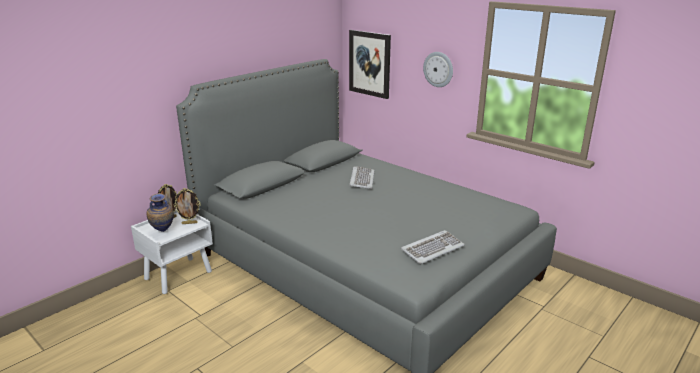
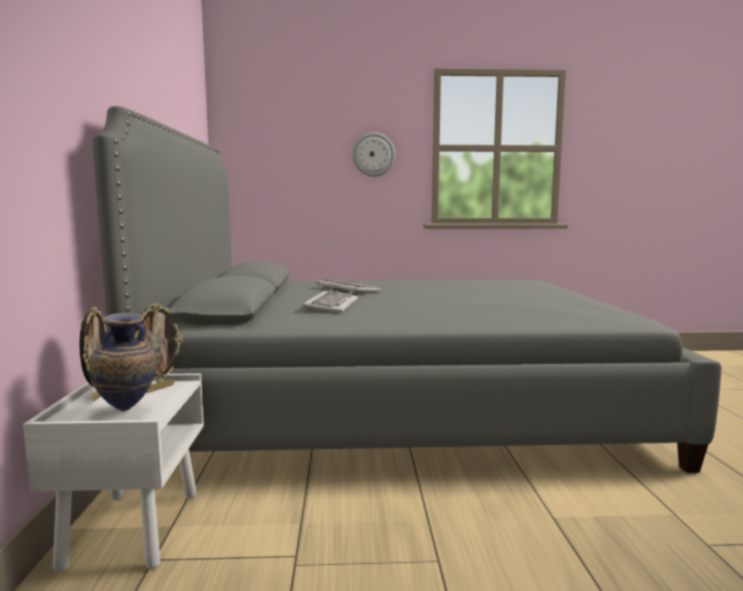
camera: 45 degrees left, 15 degrees down
(369, 63) = (262, 162): picture -> none
(432, 249) = (572, 302): keyboard -> keyboard (331, 305)

